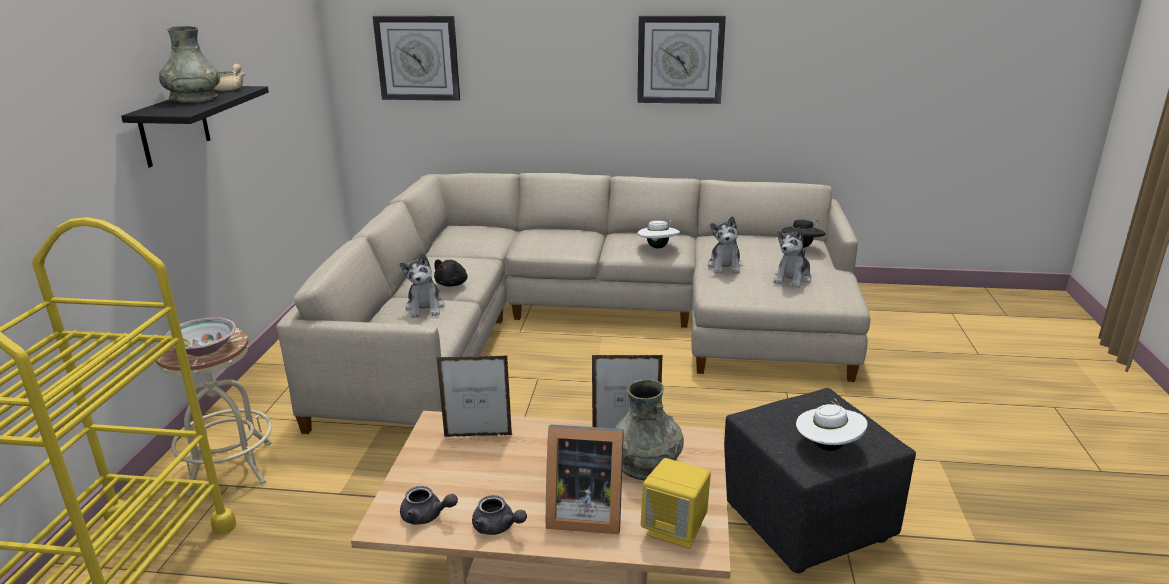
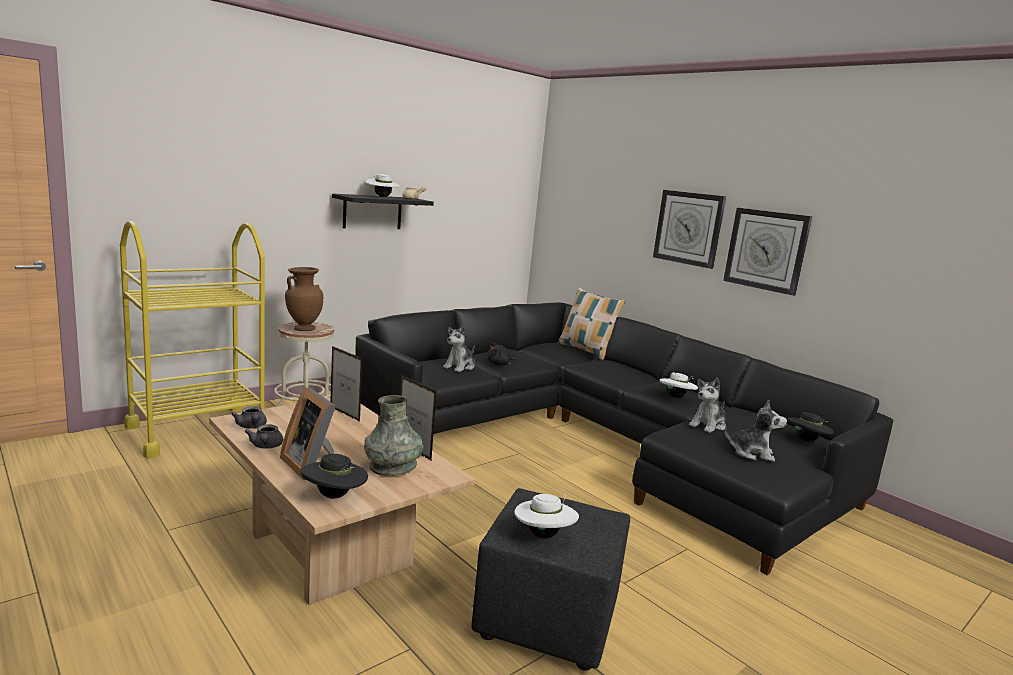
camera: 40 degrees right, 10 degrees down
(194, 99) = (382, 196): grey vase -> white hat
(203, 349) = (303, 329): bowl -> brown vase
(418, 58) = (585, 220): wall clock -> wall clock (688, 228)
(495, 226) = (586, 351): none -> pillow
(583, 325) = (602, 442): beige sofa -> black sofa
(675, 529) = (334, 496): yellow speaker -> black hat
(792, 278) = (751, 453): plush toy -> plush toy turned 150 degrees counterclockwise

